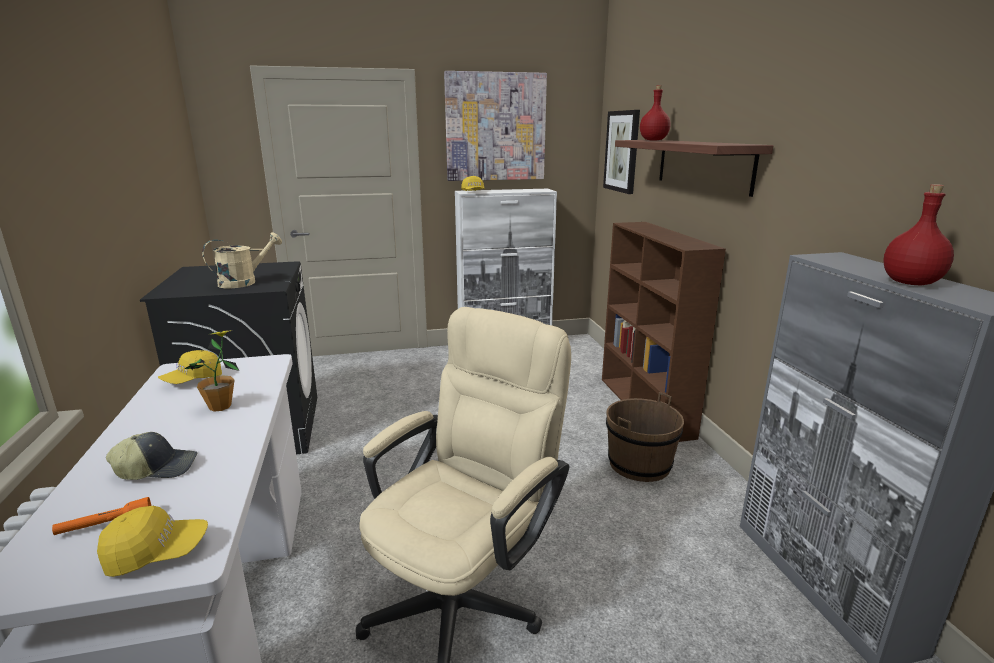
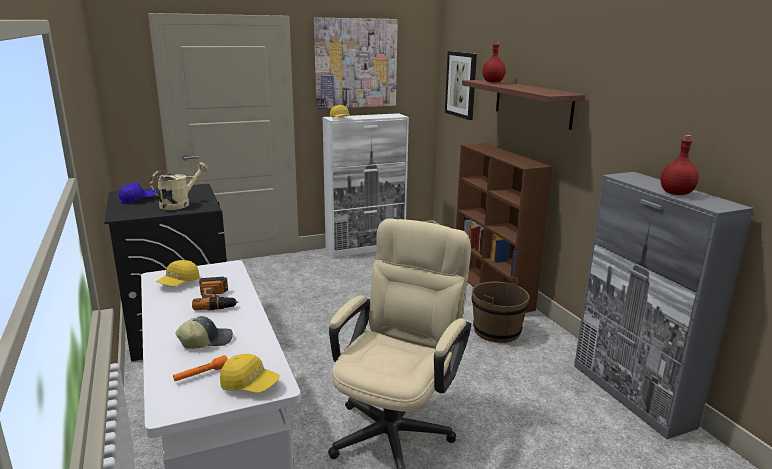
camera: 10 degrees left, 0 degrees up
(157, 553) = (250, 385): yellow cap -> yellow cap turned 45 degrees clockwise
(203, 276) = (138, 200): none -> blue cap
(220, 406) = (217, 300): potted plant -> power drill

